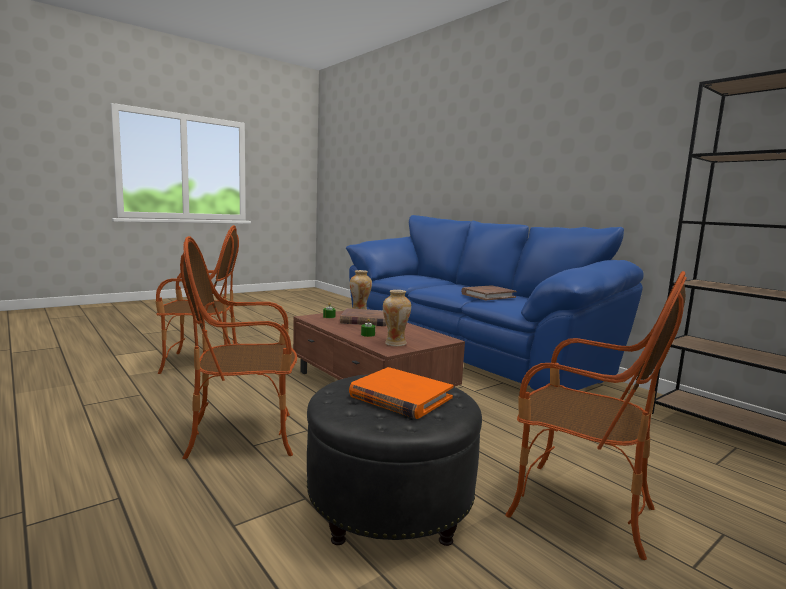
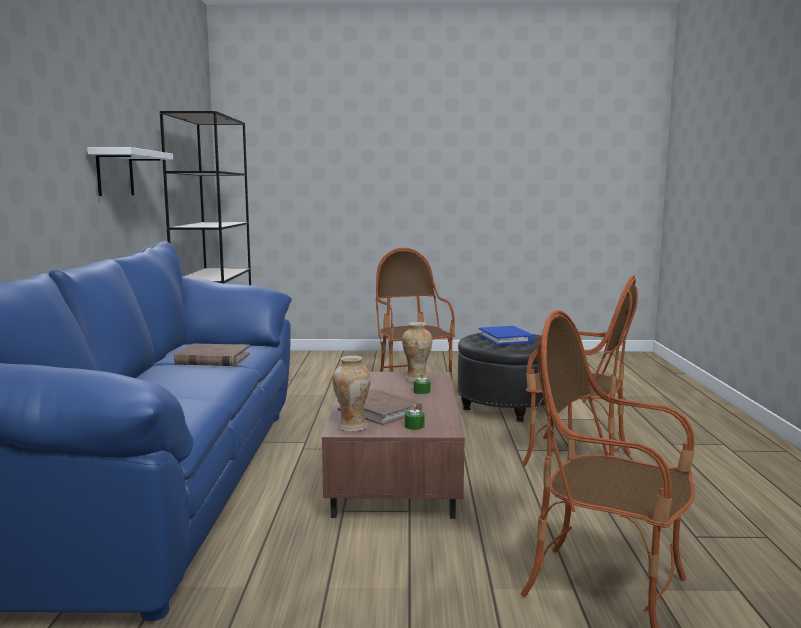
camera: 140 degrees left, 0 degrees up
(400, 397) = (506, 338): orange book -> blue book
(614, 169) = (115, 173): none -> white shelf

